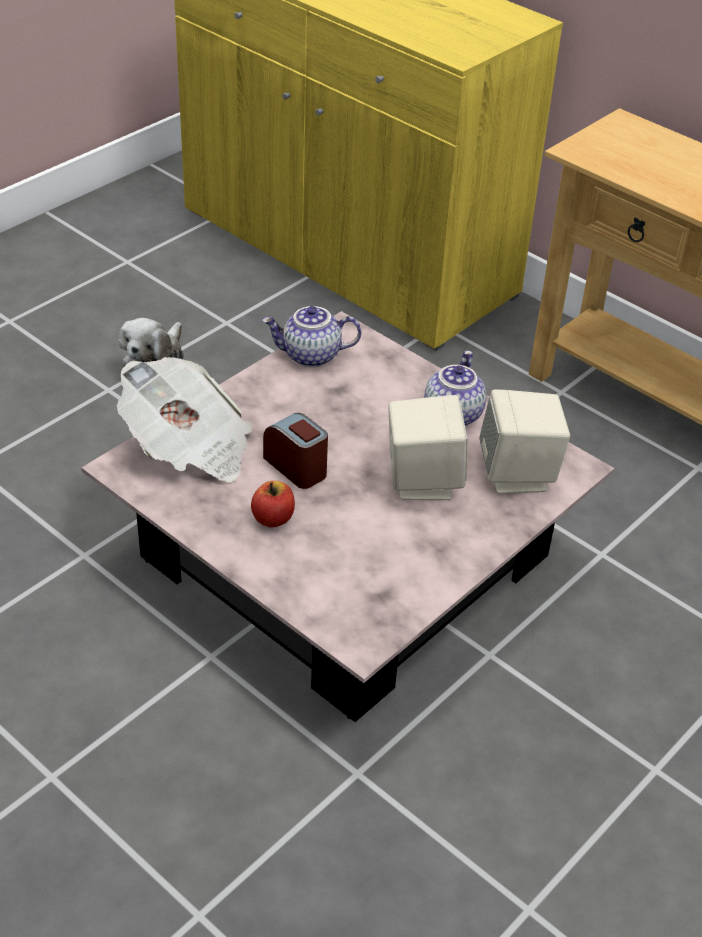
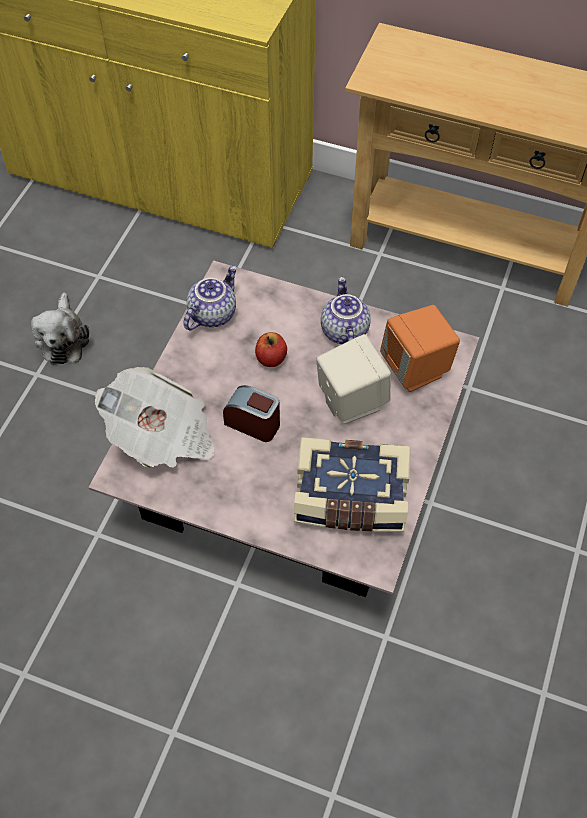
camera: 20 degrees left, 15 degrees up
(273, 518) = (259, 477): apple -> apple (271, 358)
(310, 356) = (212, 313): teapot -> teapot turned 150 degrees clockwise
(367, 571) = (350, 498): none -> book
(518, 474) = (415, 368): beige speaker -> orange speaker

